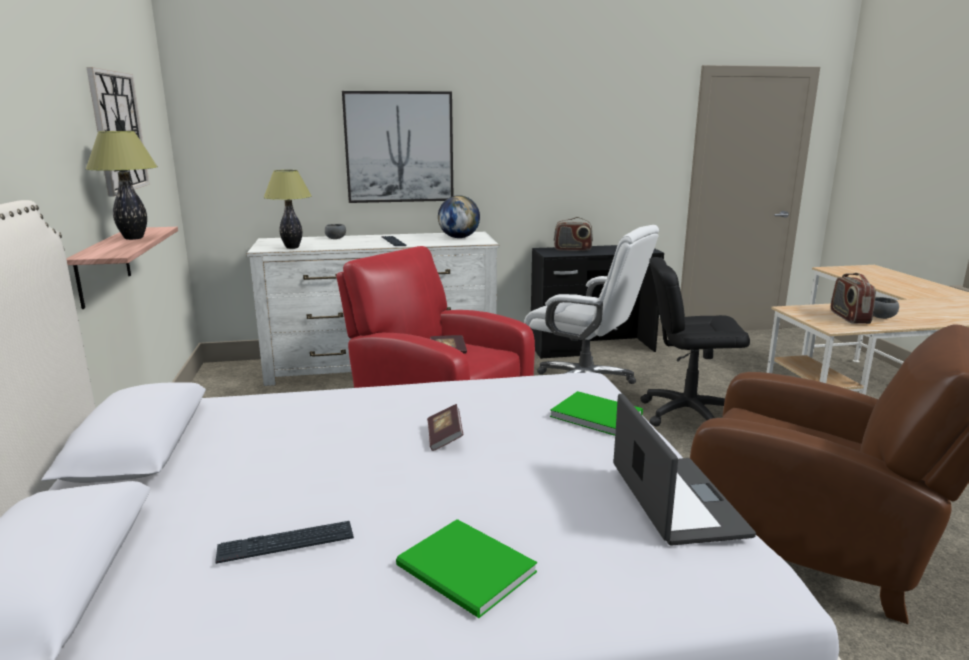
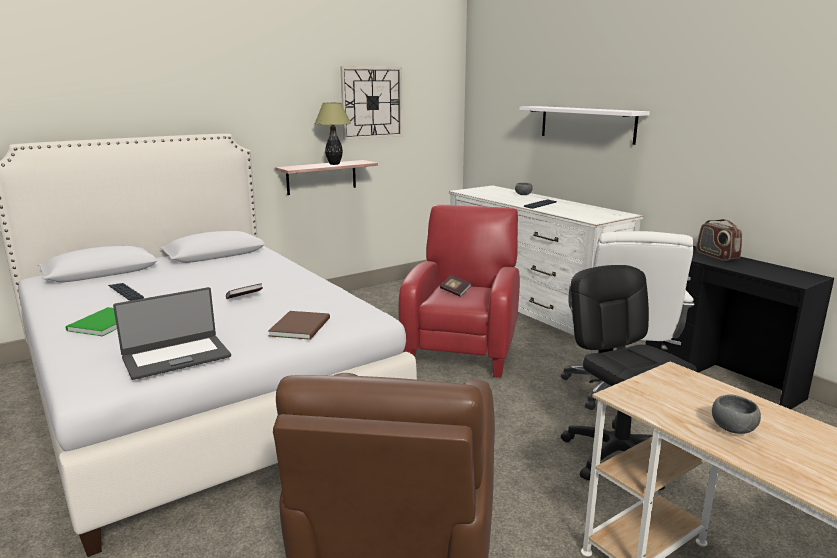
camera: 65 degrees right, 0 degrees up
(292, 247) = (477, 194): table lamp -> none
(399, 147) = (586, 124): picture -> white shelf
(459, 237) = (595, 213): globe -> none
(595, 414) = (302, 326): green book -> brown book
(849, 317) = (693, 406): radio -> none

